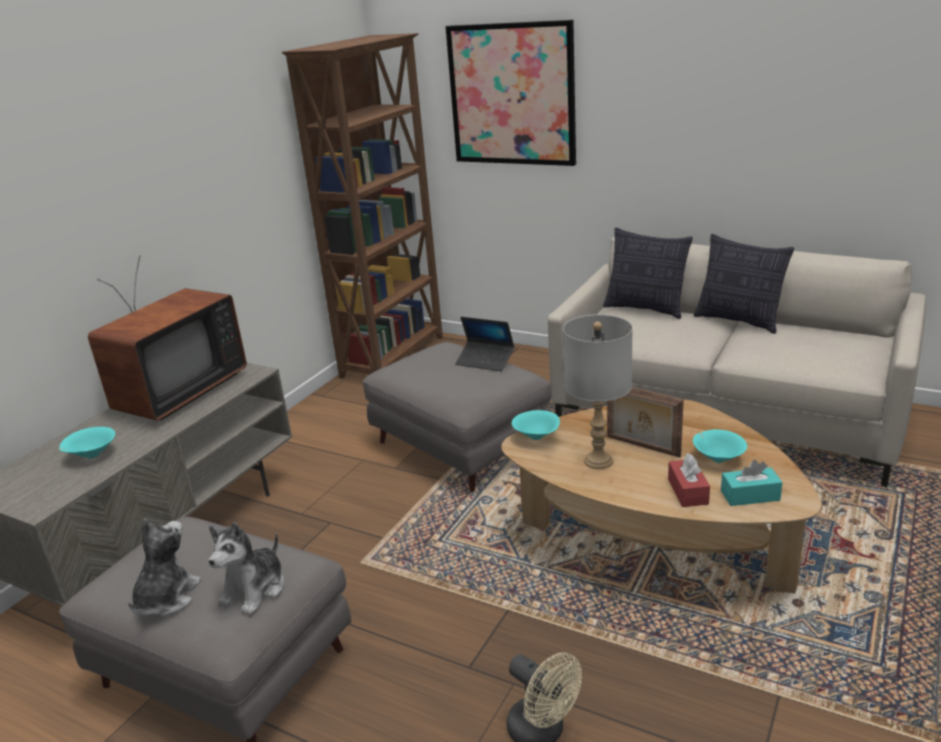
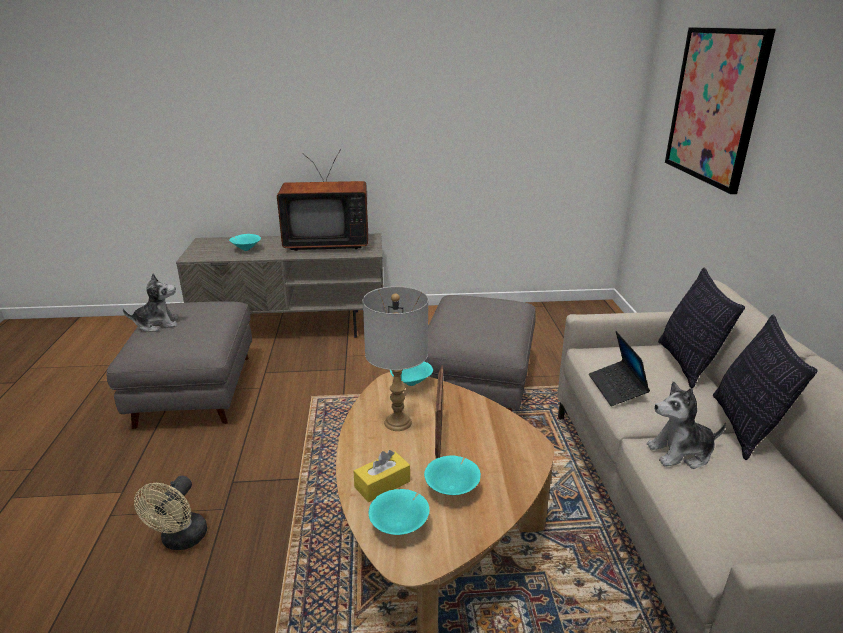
camera: 55 degrees right, 0 degrees up
(255, 590) = (172, 344): plush toy -> plush toy (681, 453)
(394, 356) = (564, 312): brown bookcase -> none
(485, 361) = (506, 325): laptop -> laptop (616, 388)
(687, 491) = (382, 484): red tissue box -> yellow tissue box
(750, 495) = (400, 526): turquoise tissue box -> turquoise bowl

